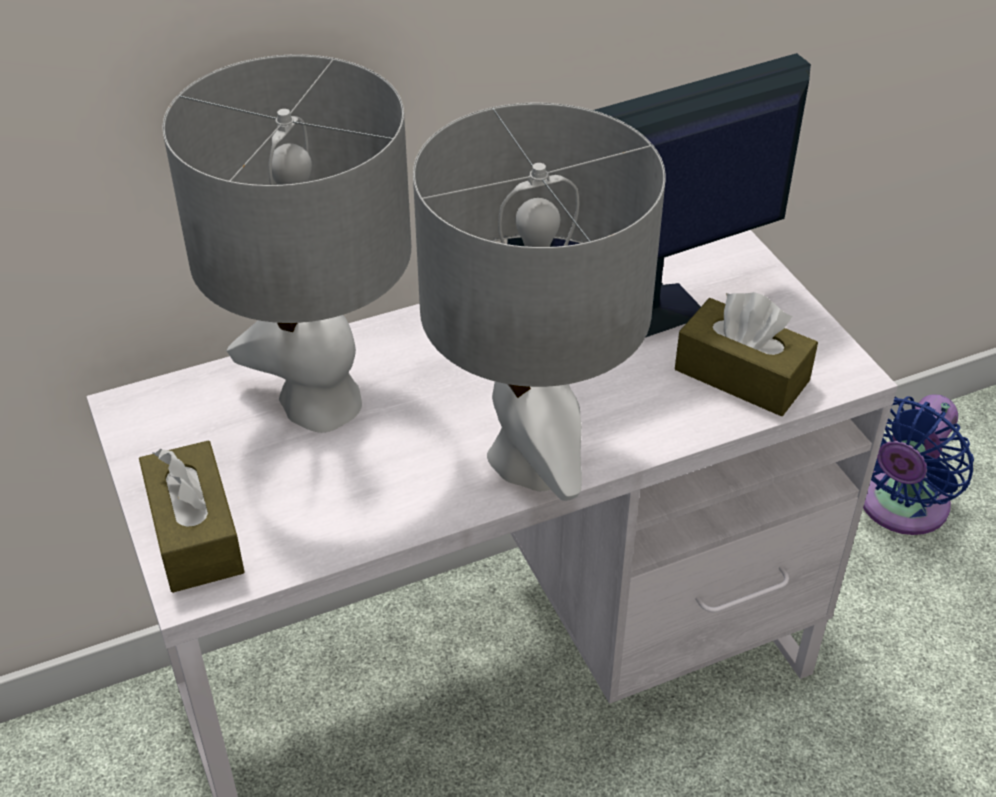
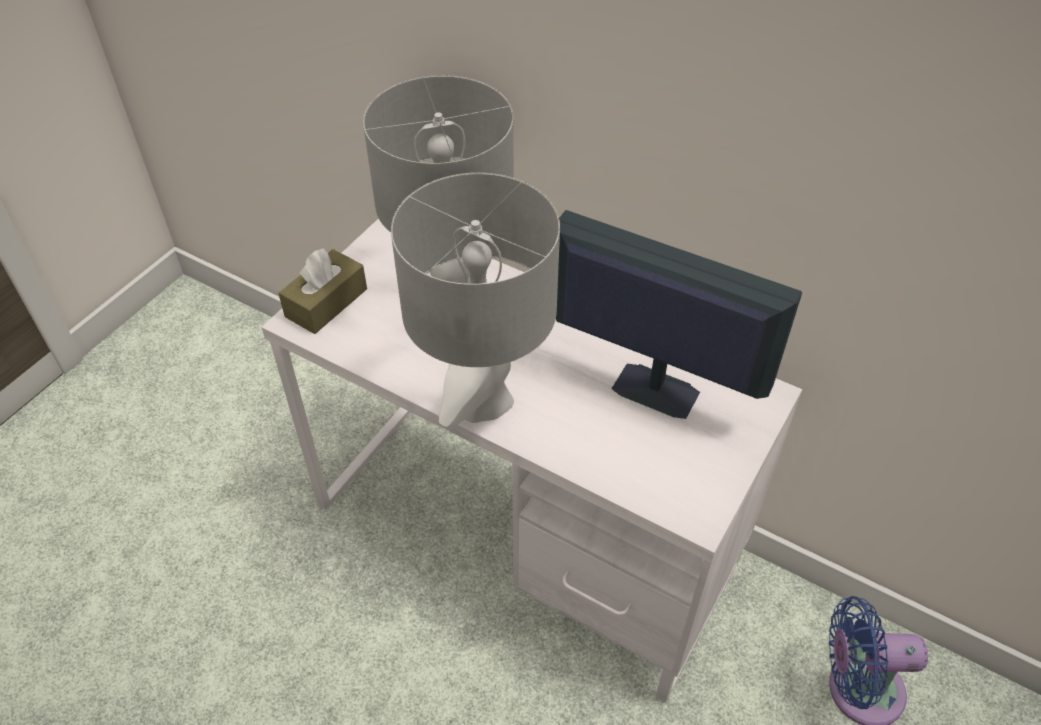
camera: 55 degrees right, 5 degrees up
(741, 375) = (643, 464): brown tissue box -> none

